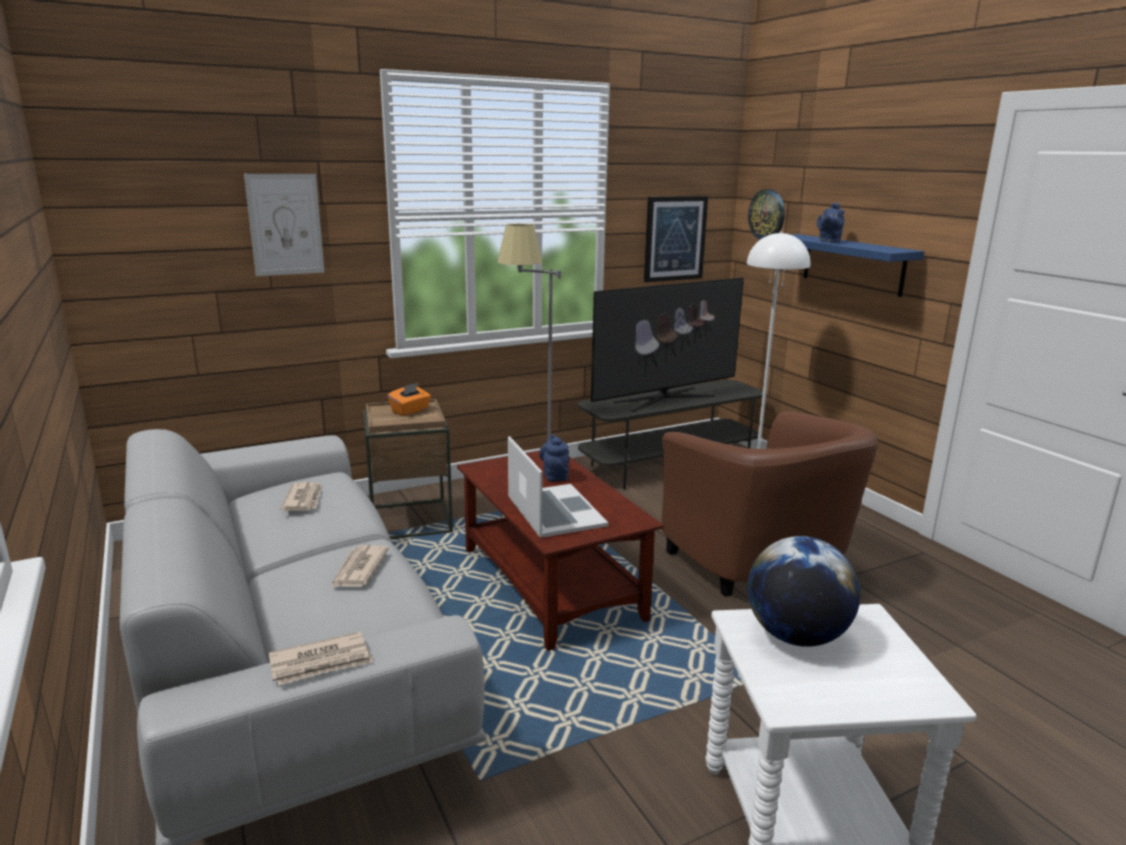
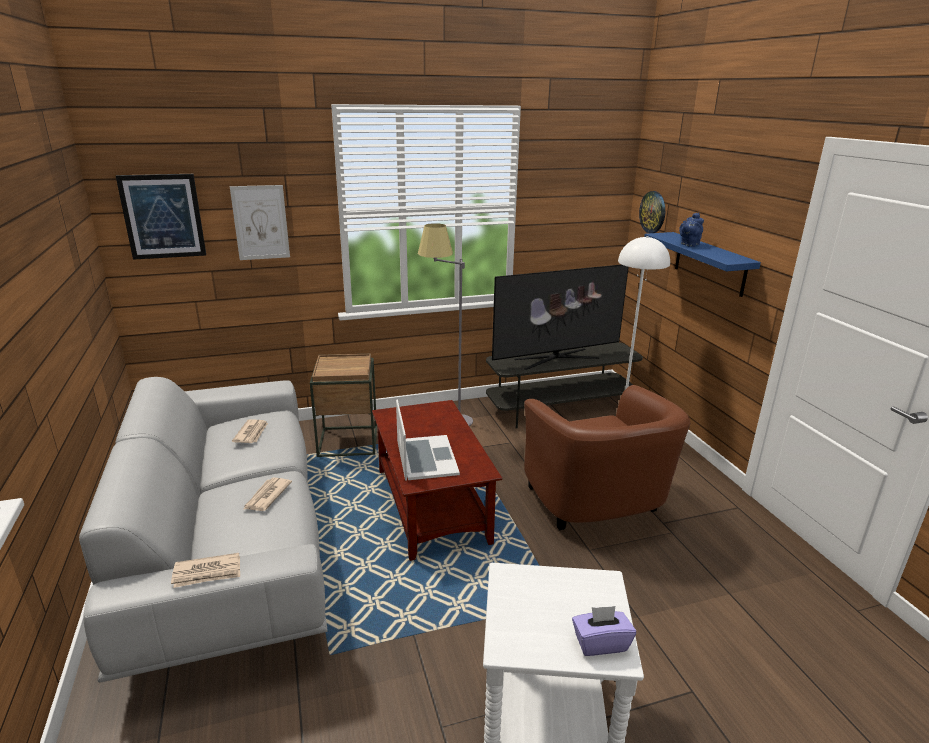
camera: 10 degrees right, 5 degrees up
(410, 411) = (348, 363): orange tissue box -> none
(555, 475) = (439, 425): blue teapot -> none
(674, 238) = (576, 228): picture -> picture (163, 216)
(796, 636) = (541, 592): globe -> none
(902, 684) = (600, 643): none -> purple tissue box

